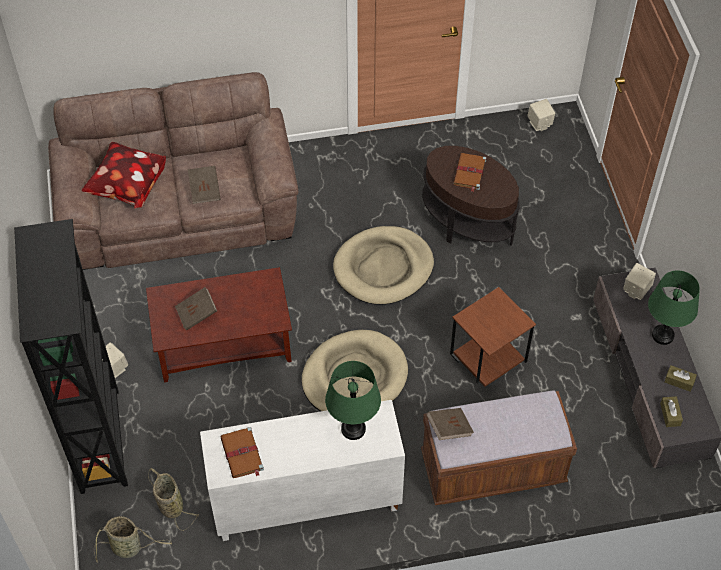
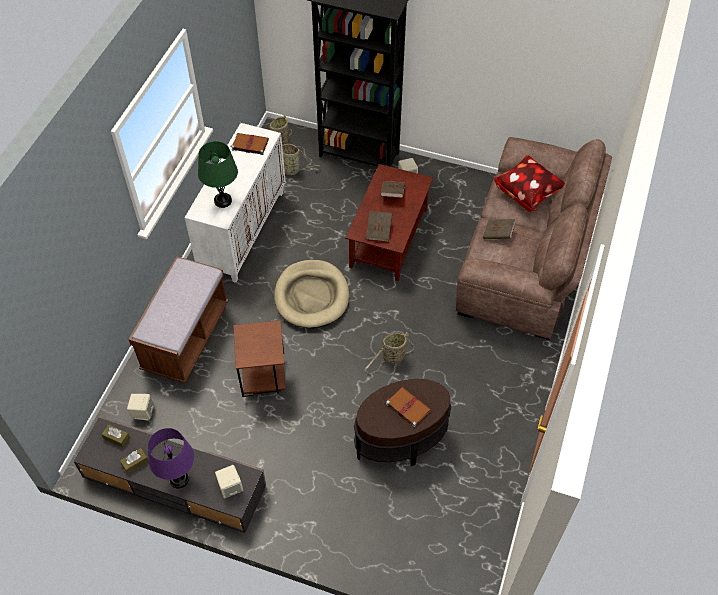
camera: 120 degrees right, 0 degrees up
(383, 268) = (392, 358): beige dog bed -> basket
(449, 428) = (198, 273): brown book -> brown book (379, 231)
(539, 124) = (478, 566): beige speaker -> beige speaker (143, 412)
(662, 335) = (179, 479): green table lamp -> purple table lamp

